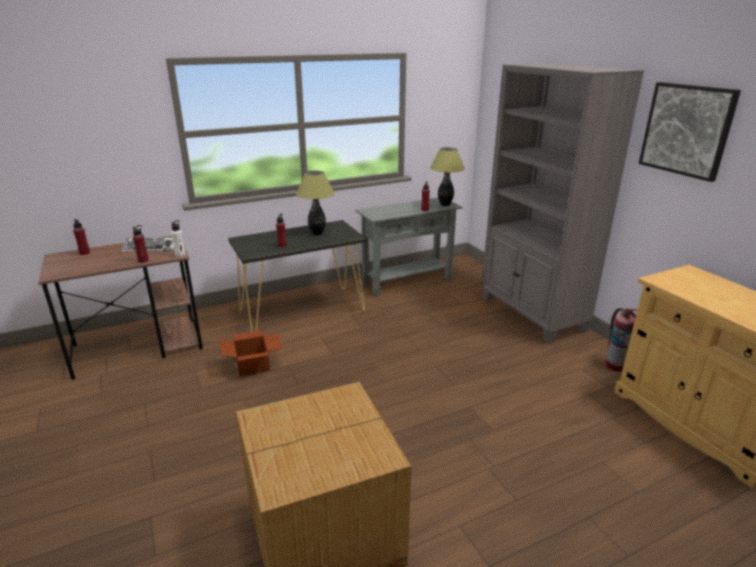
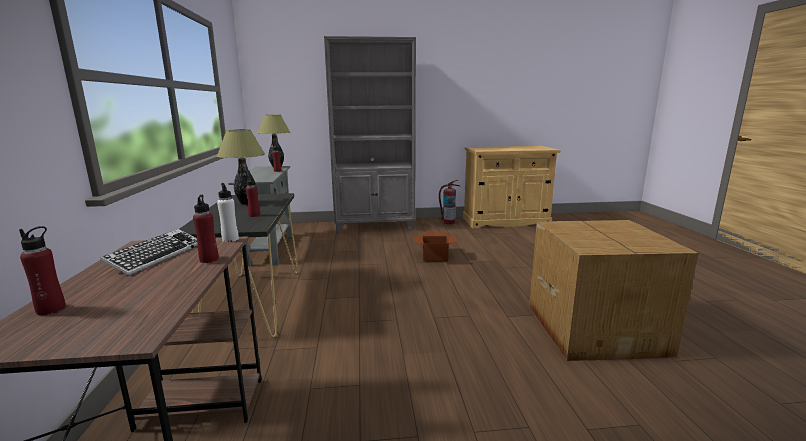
camera: 70 degrees left, 10 degrees down
(254, 365) = (340, 341): cardboard box -> cardboard box (435, 256)
(686, 130) = (442, 75): picture -> none

